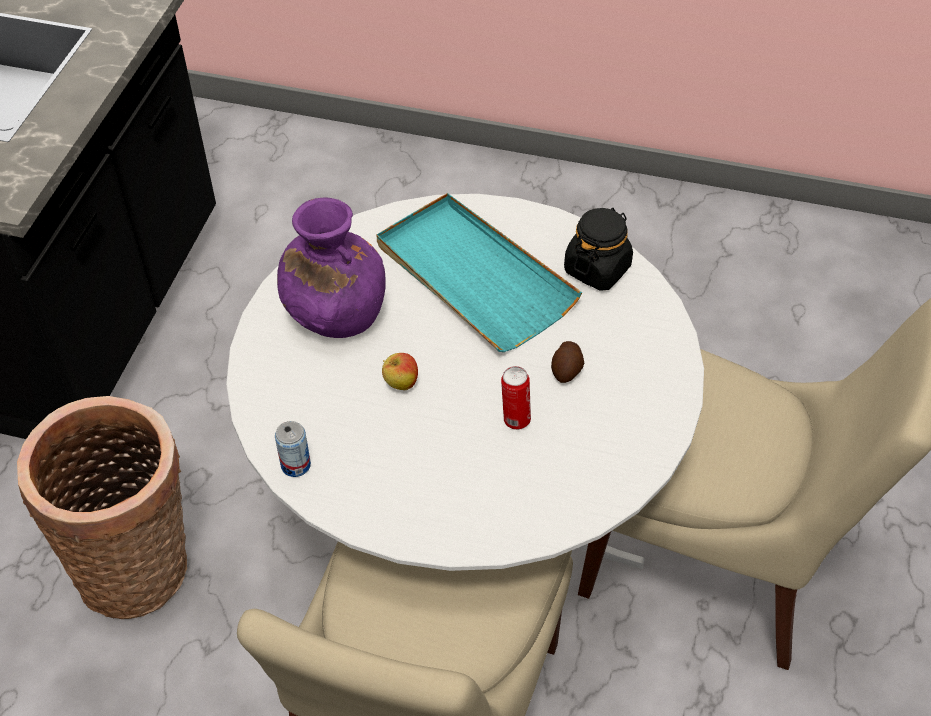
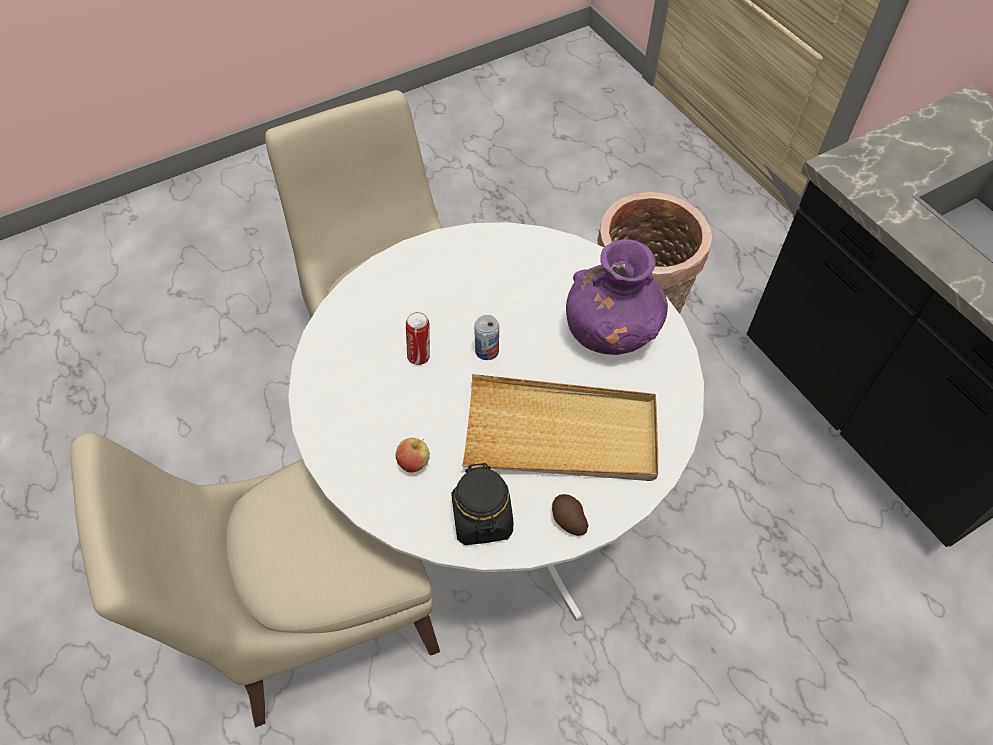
camera: 135 degrees right, 5 degrees up
(295, 465) = (511, 240): can -> can (487, 351)
(400, 383) = (513, 323): apple -> apple (414, 463)
(473, 276) = (561, 434): turquoise tray -> beige tray
(567, 369) = (421, 416): potato -> potato (568, 520)

